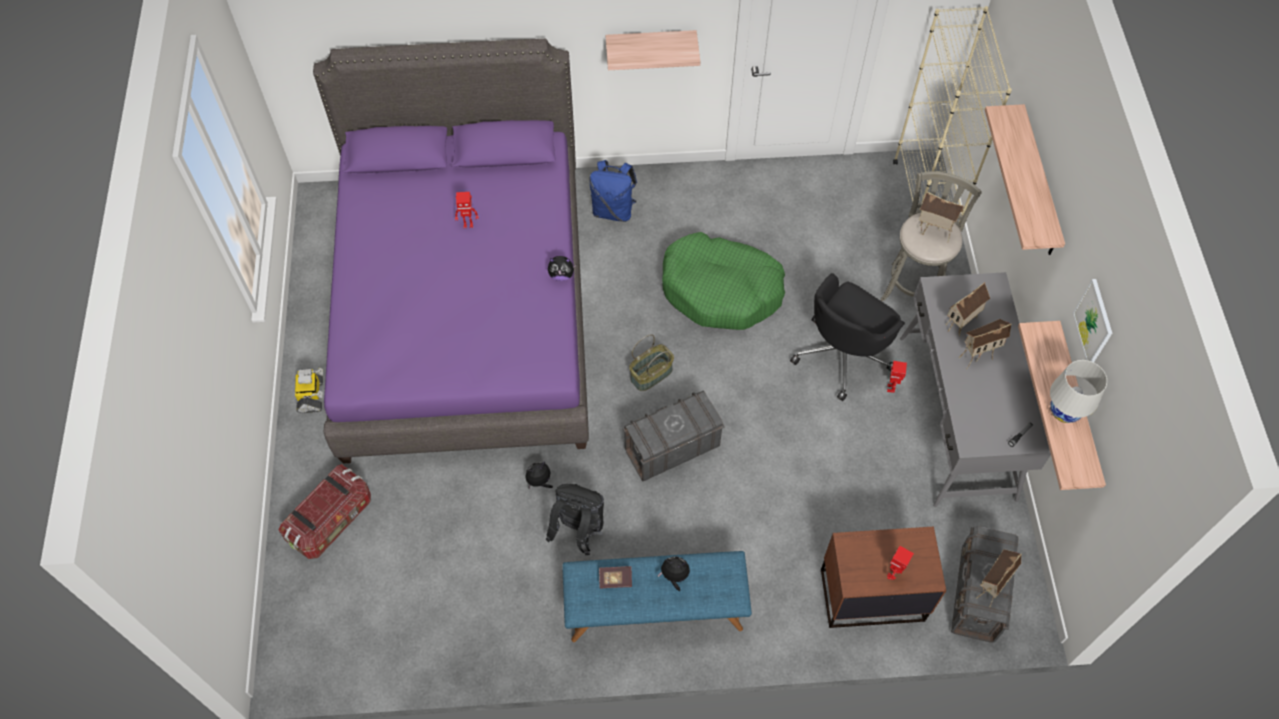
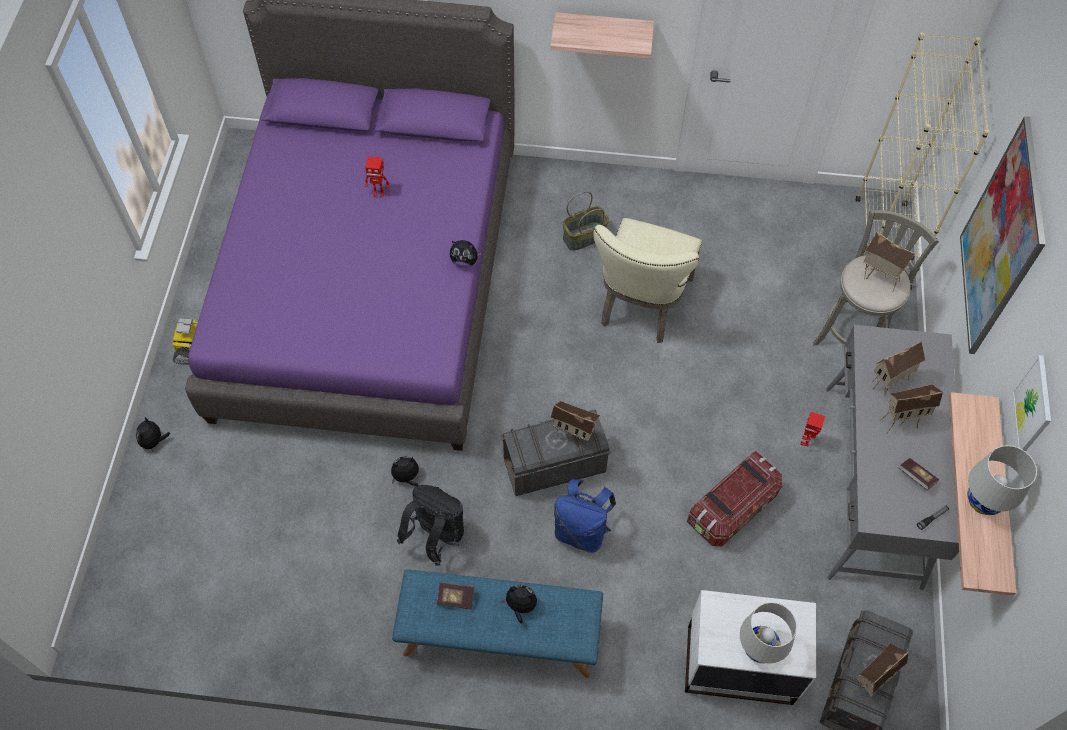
camera: 10 degrees right, 0 degrees up
(296, 489) = (154, 441): none -> plush toy
(331, 520) = (182, 481): storage box -> storage box (732, 508)
(613, 210) = (545, 204): blue backpack -> blue backpack (581, 530)
(651, 374) = (548, 383): basket -> basket (584, 236)
(689, 418) = (573, 436): none -> toy house
(721, 290) = (641, 306): green dog bed -> beige chair
(843, 354) = (760, 396): black office chair -> none
(871, 594) = (738, 663): brown nightstand -> white nightstand
(893, 574) = (760, 648): toy robot -> white table lamp
(999, 402) = (916, 477): none -> book
(1039, 183) = (1001, 240): shelf -> picture

